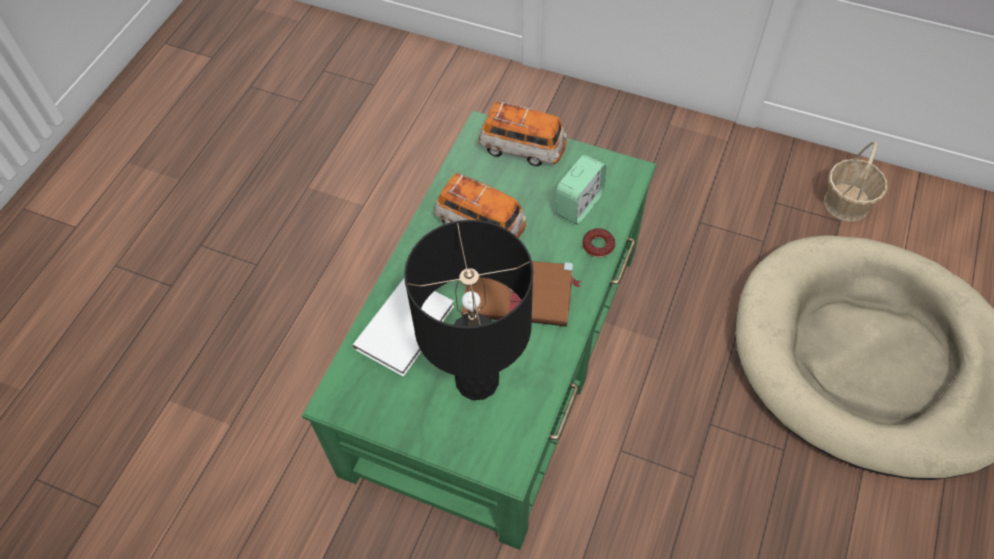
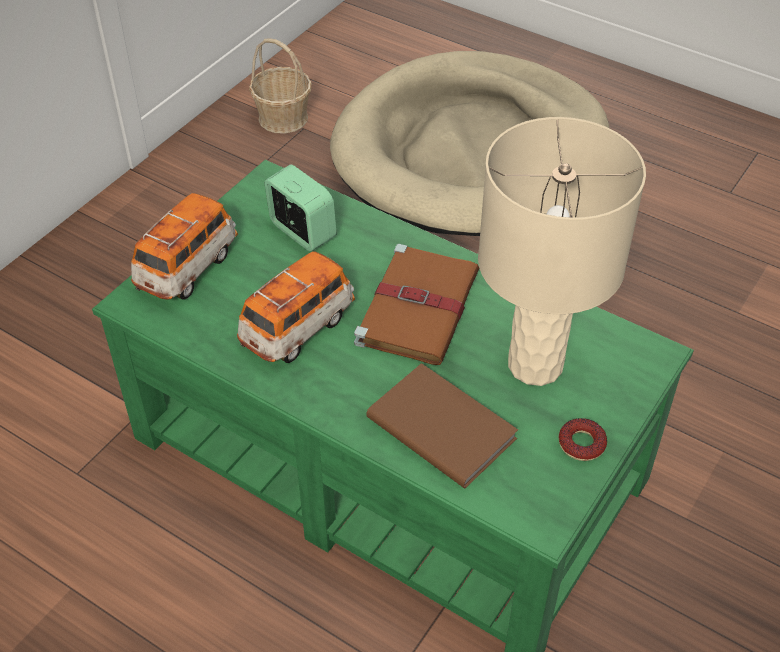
camera: 80 degrees left, 10 degrees down
(407, 327) = (442, 425): white book -> brown book
(476, 381) = (535, 366): black table lamp -> beige table lamp
(598, 245) = (369, 227): donut -> donut (581, 443)

